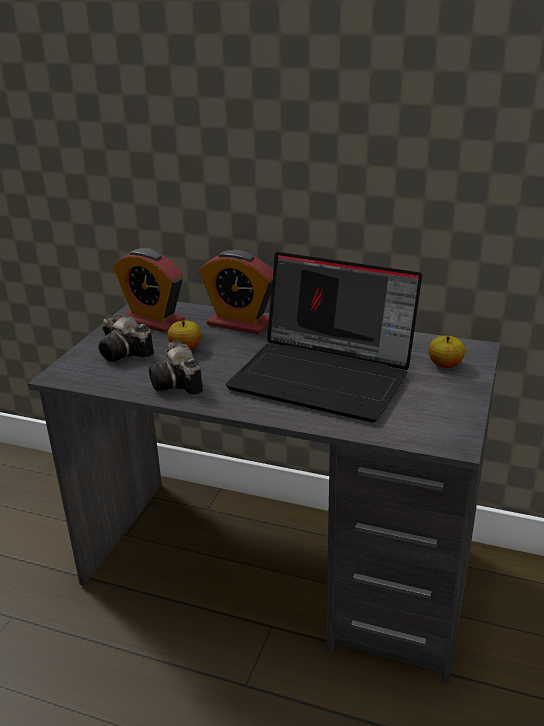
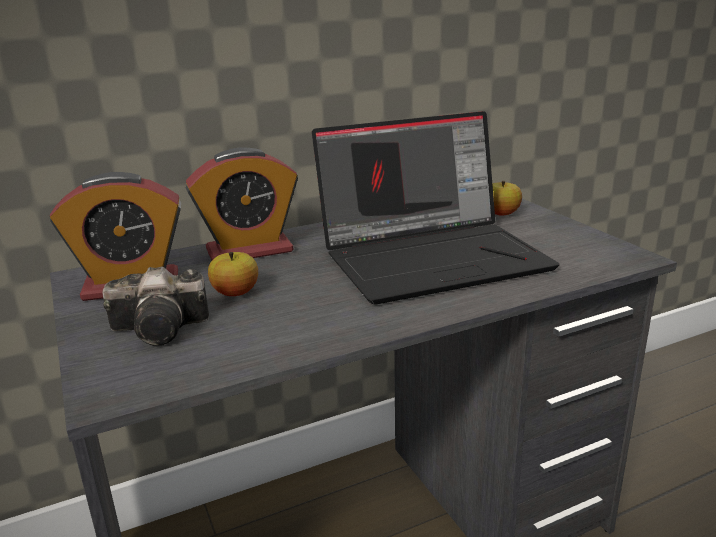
camera: 45 degrees left, 5 degrees down
(178, 384) = (305, 326): camera -> none

